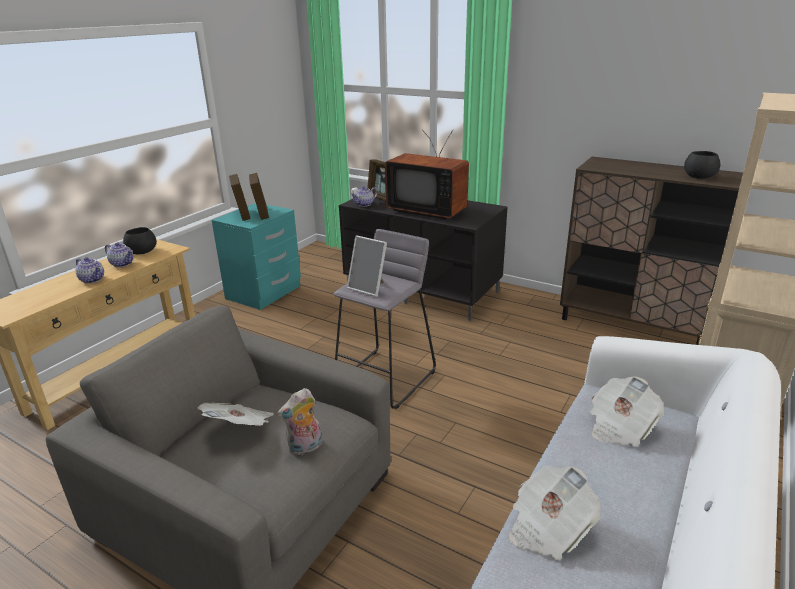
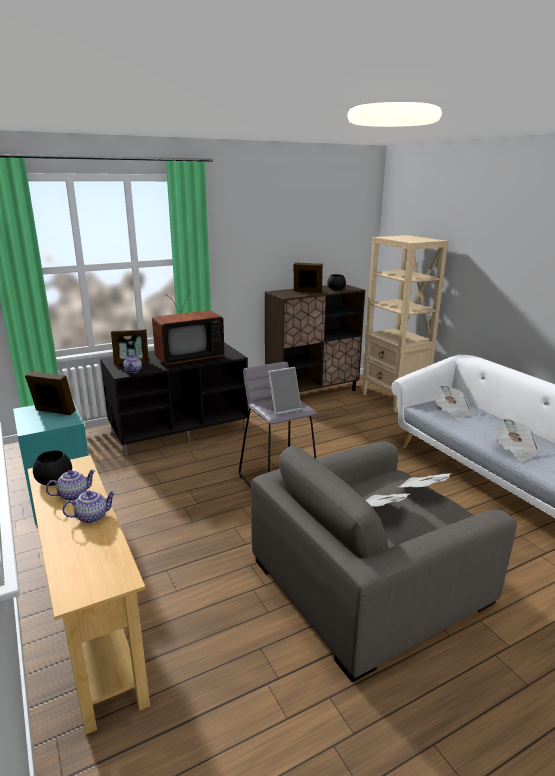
camera: 60 degrees left, 5 degrees down
(242, 215) = (37, 420): picture frame -> picture frame (307, 292)
(305, 448) = (422, 492): plush toy -> newspaper

